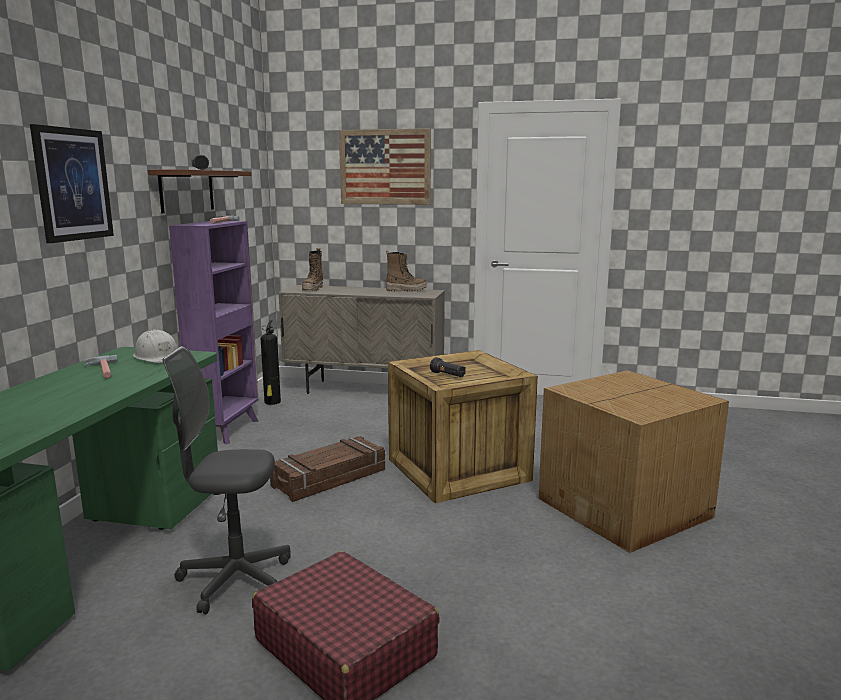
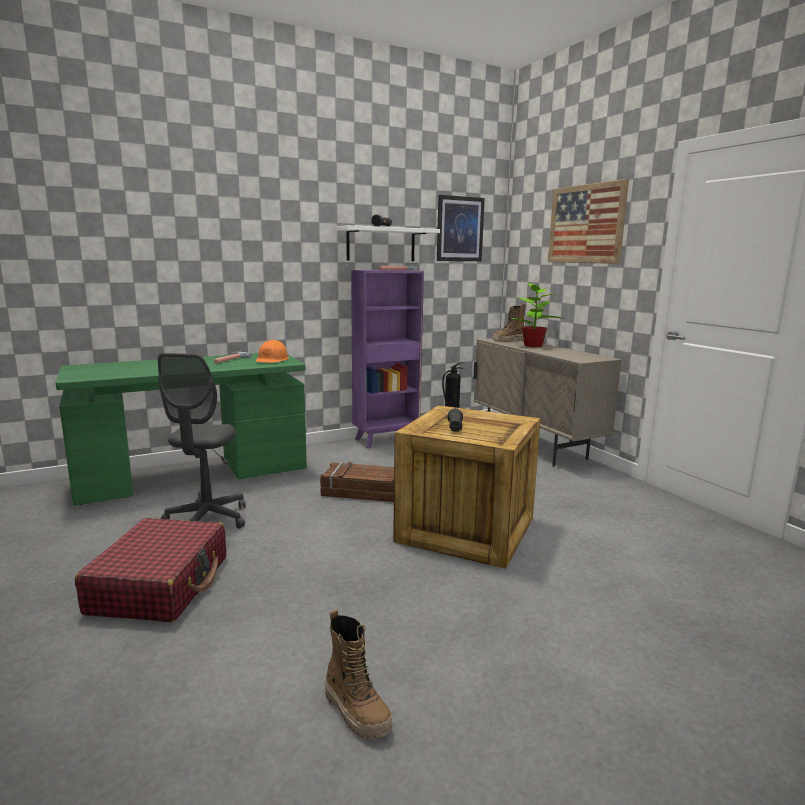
camera: 50 degrees right, 0 degrees up
(73, 184) = (255, 235): picture -> picture (460, 229)
(158, 357) = (272, 359): white hard hat -> orange hard hat
(187, 191) = (381, 244): brown shelf -> white shelf
(235, 580) = (207, 520): grey office chair -> grey office chair turned 135 degrees counterclockwise
(348, 290) = (533, 345): none -> potted plant
(406, 290) = (580, 353): boot -> boot (357, 712)
(626, 508) = (537, 640): cardboard box -> none

